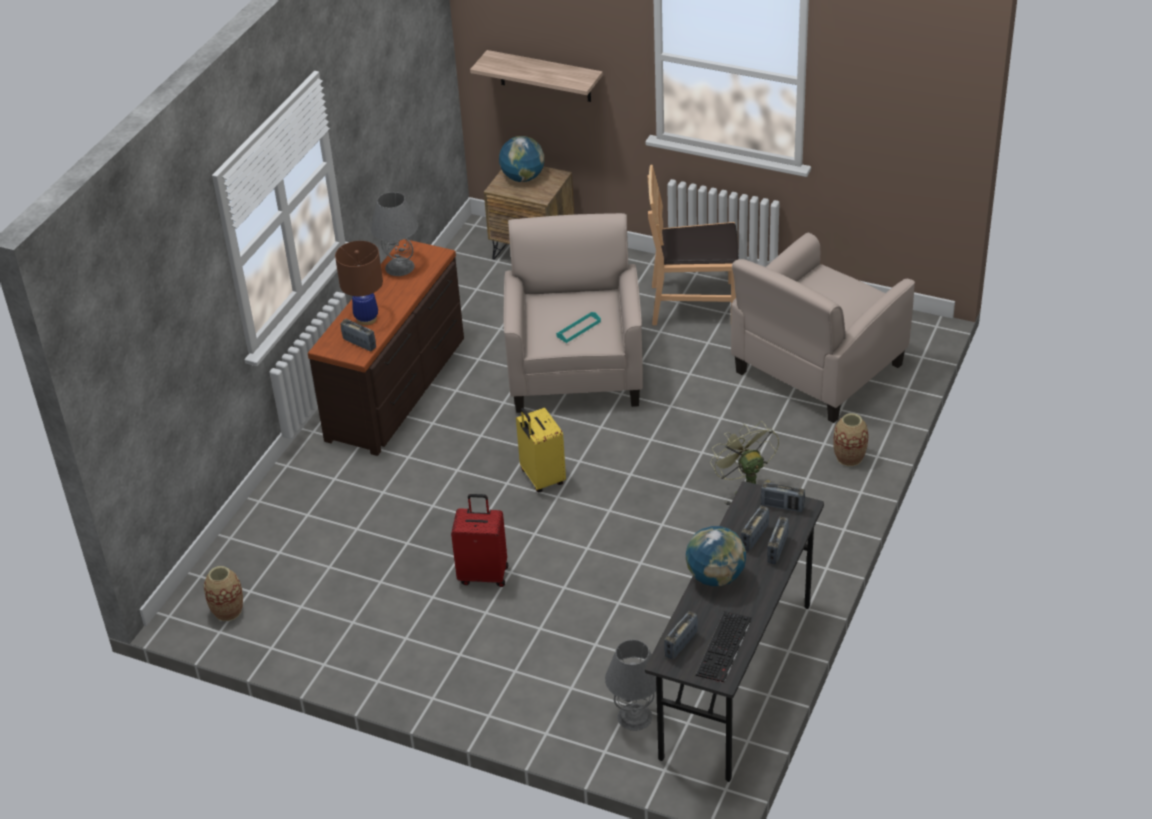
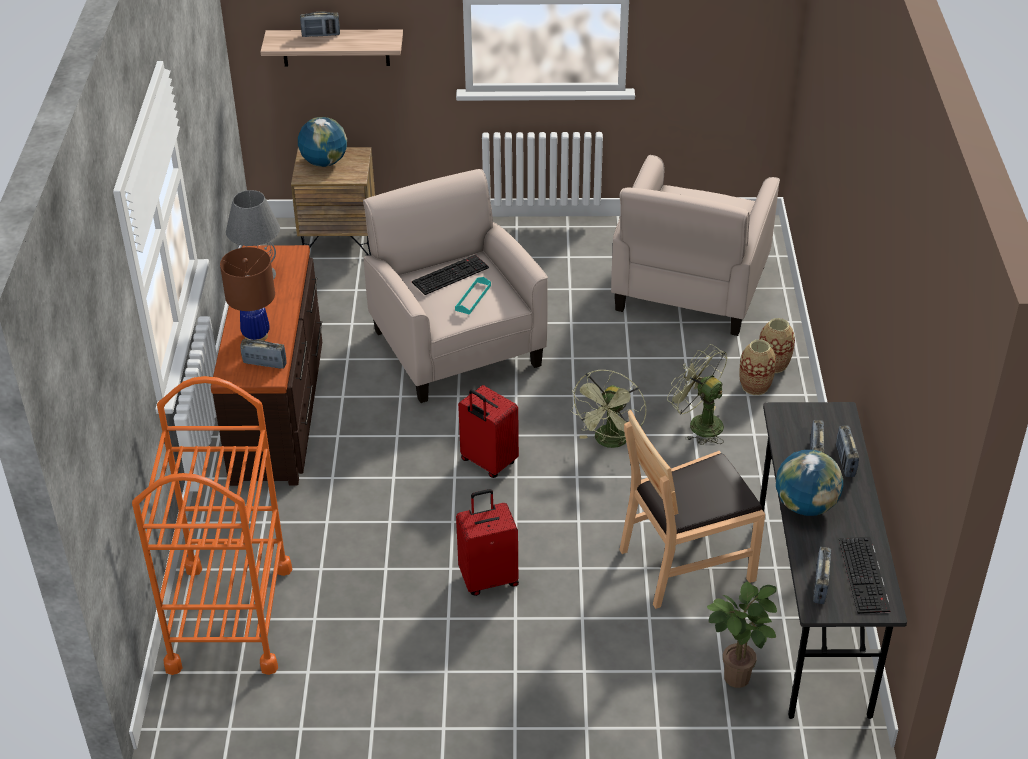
camera: 25 degrees left, 0 degrees up
(228, 611) = (226, 702): vase -> vase (755, 386)
(266, 547) = (230, 617): none -> orange cart
(541, 478) = (487, 462): yellow suitcase -> red suitcase
(572, 303) = (450, 274): none -> keyboard
(634, 717) = (736, 681): grey table lamp -> potted plant
(656, 489) = (610, 442): none -> green fan
(694, 304) = (533, 255): brown chair -> brown chair (686, 563)
(782, 506) = (819, 417): radio -> radio (321, 35)

